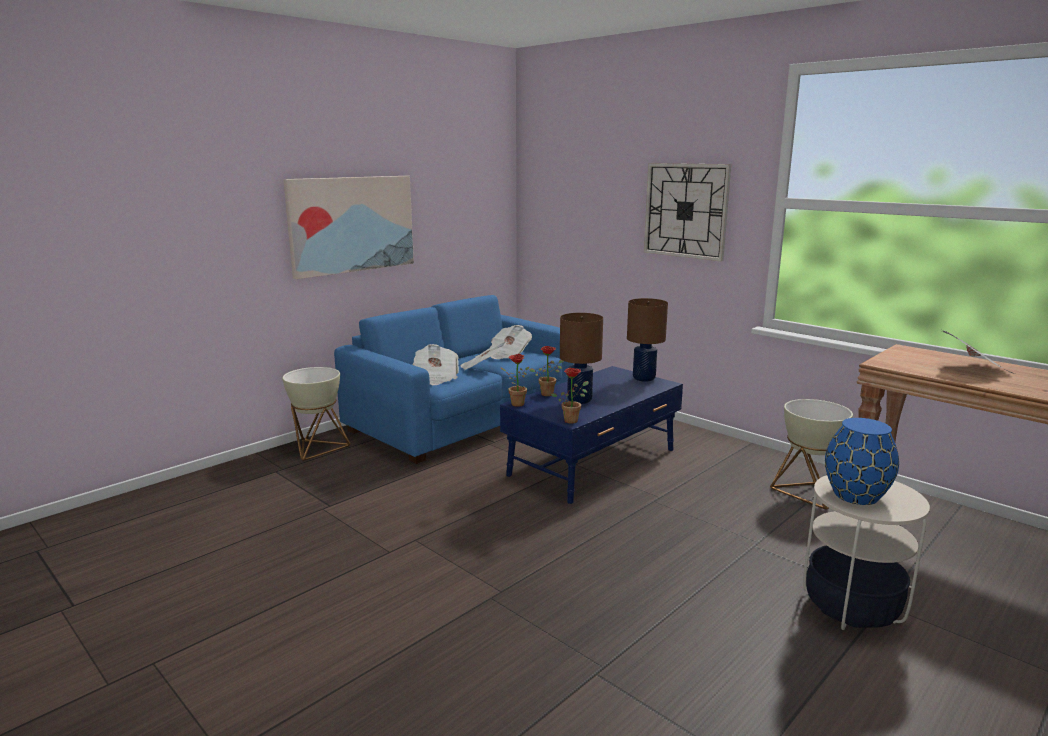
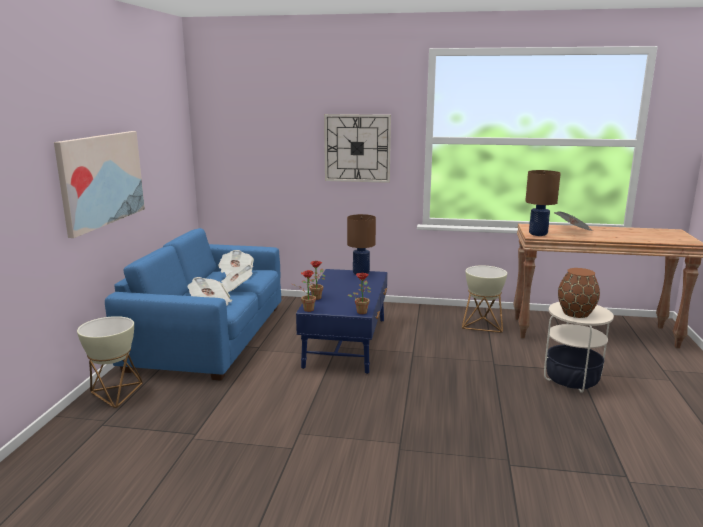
camera: 35 degrees left, 0 degrees up
(579, 402) = (346, 298): brown table lamp -> brown table lamp (538, 235)
(857, 495) = (576, 313): blue vase -> brown vase

